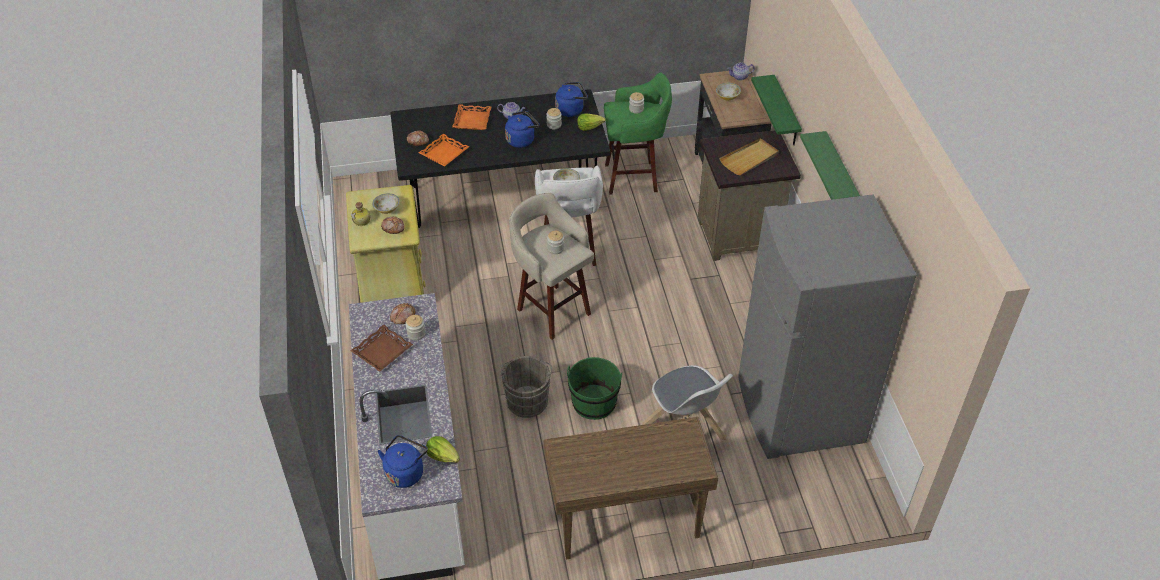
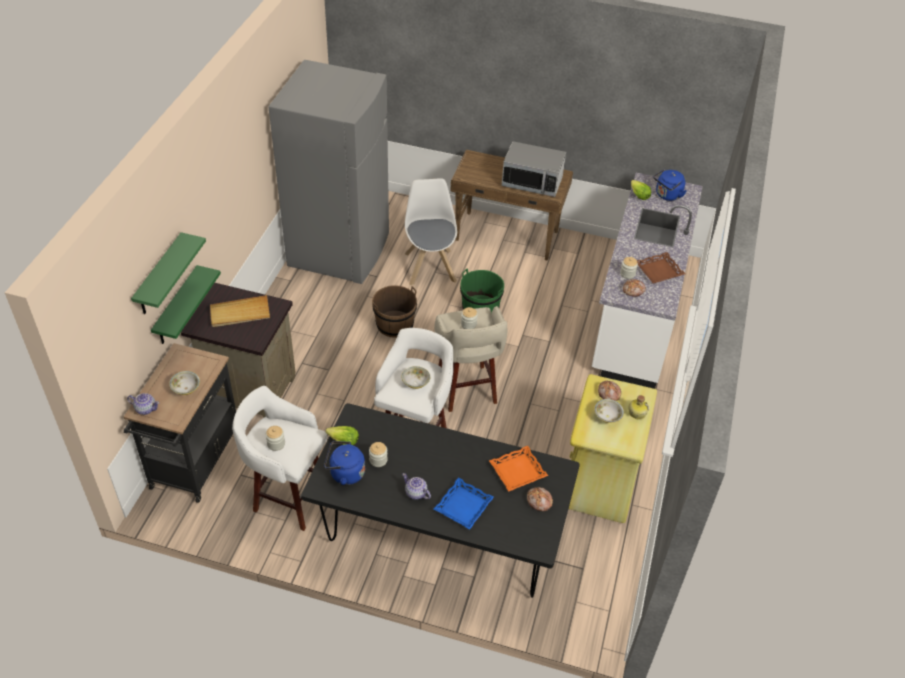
camera: 155 degrees left, 0 degrees up
(472, 120) = (463, 506): orange tray -> blue tray
(521, 140) = (425, 454): blue kettle -> none
(527, 399) = (529, 329): grey bucket -> none
(597, 457) = (532, 182): none -> microwave
(634, 178) = (288, 498): green stool -> white stool
(667, 346) = (395, 324): none -> brown bucket
(840, 174) = (238, 182): green shelf -> green shelf (159, 276)

